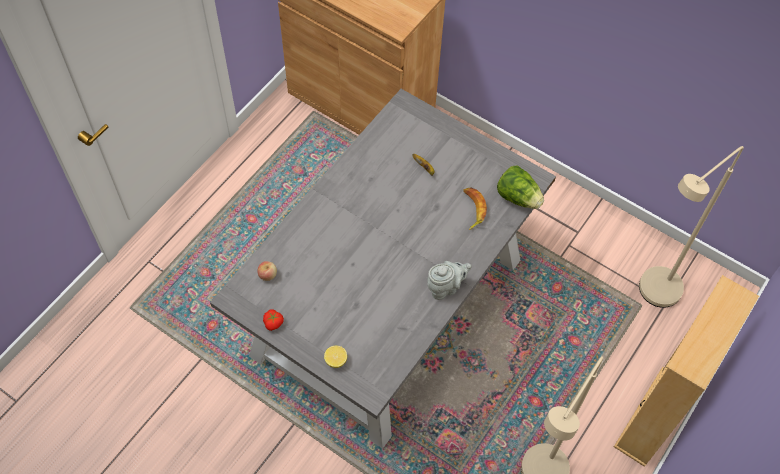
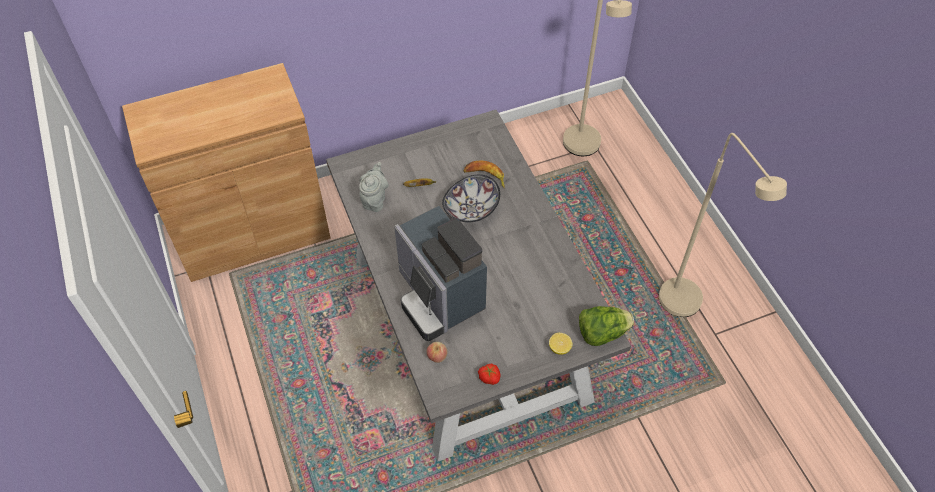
camera: 55 degrees left, 5 degrees down
(324, 245) = (439, 297): none -> coffee machine
(429, 218) = (470, 209): none -> bowl
(445, 287) = (544, 234): grey teapot -> grey teapot (374, 200)
(518, 197) = (497, 142): lettuce -> lettuce (602, 333)
(653, 416) = (679, 207): beige bookcase -> none

